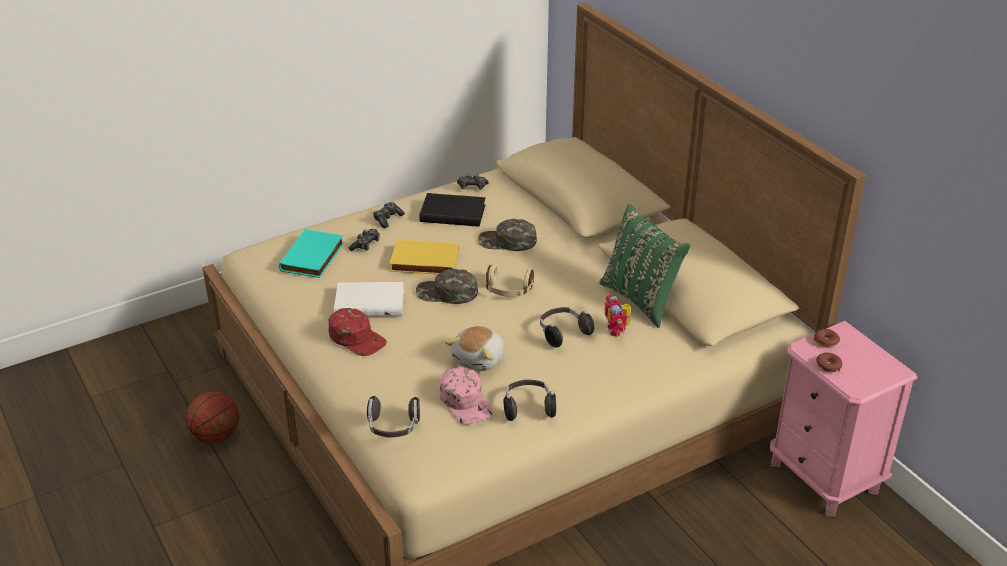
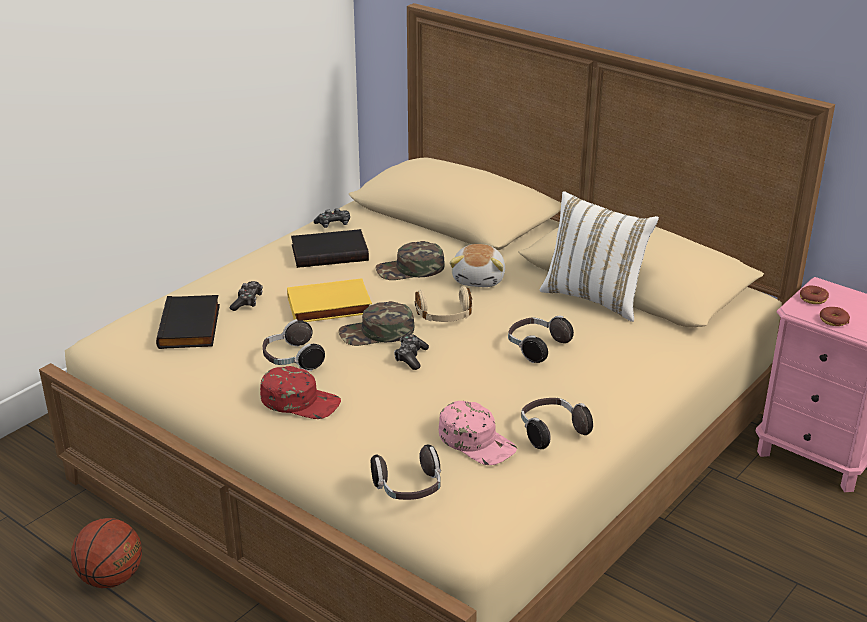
camera: 20 degrees left, 5 degrees down
(313, 257) = (191, 326): turquoise book -> black book
(370, 302) = (292, 360): white book -> headphones
(387, 219) = (256, 271): game controller -> game controller (411, 357)
(480, 359) = (461, 393): plush toy -> plush toy (479, 279)
(617, 330) = (592, 332): toy robot -> none
(641, 299) = (594, 298): green pillow -> white pillow

